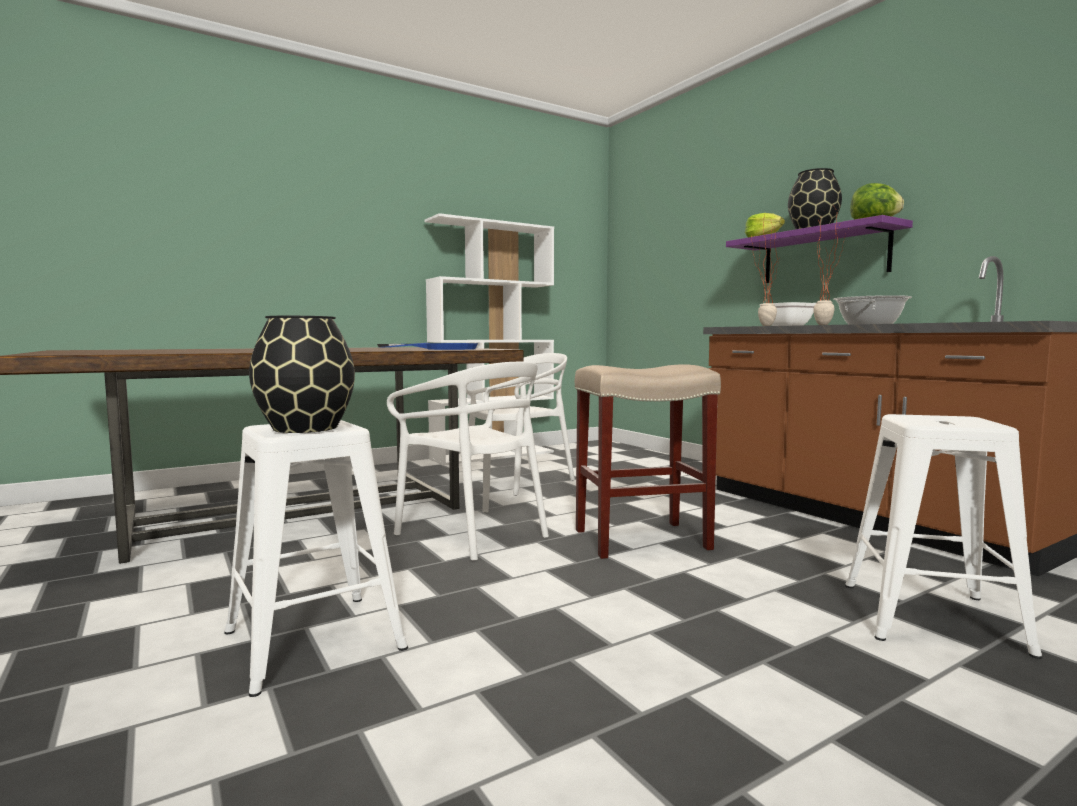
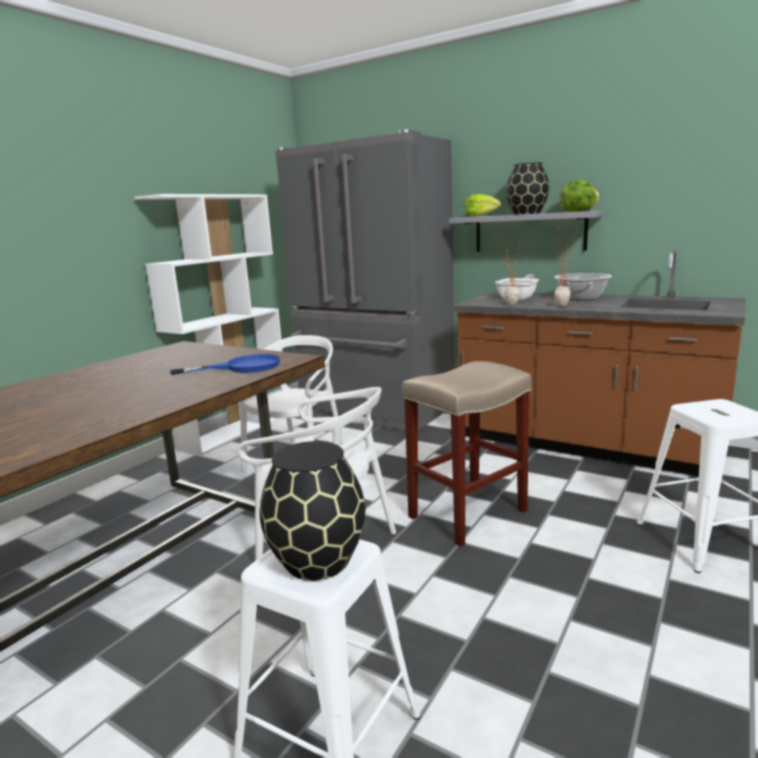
camera: 25 degrees left, 10 degrees up
(640, 461) = (375, 411): none -> grey fridge
(824, 256) = (529, 232): purple shelf -> grey shelf

